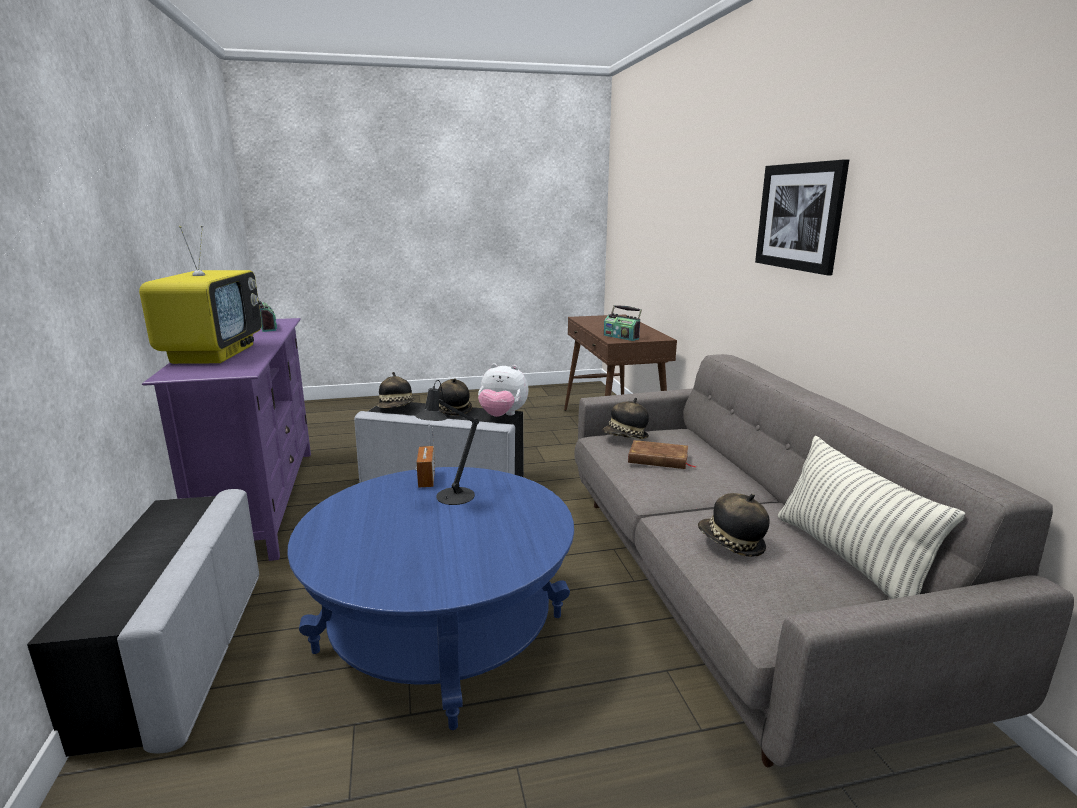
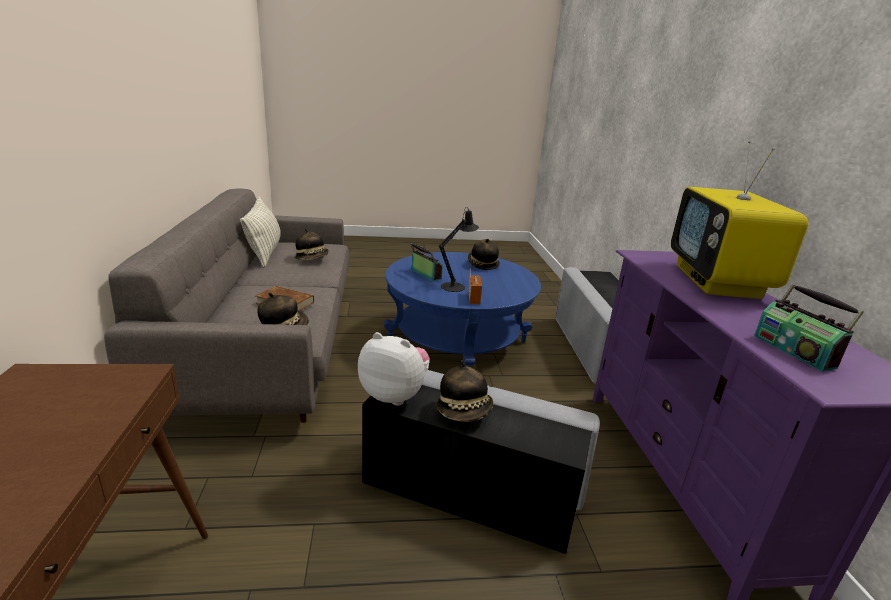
camera: 175 degrees left, 5 degrees up
(397, 408) = (548, 428): hat -> hat (482, 265)
(621, 337) = (98, 391): radio -> radio (425, 274)
(799, 217) = (111, 84): picture -> none

